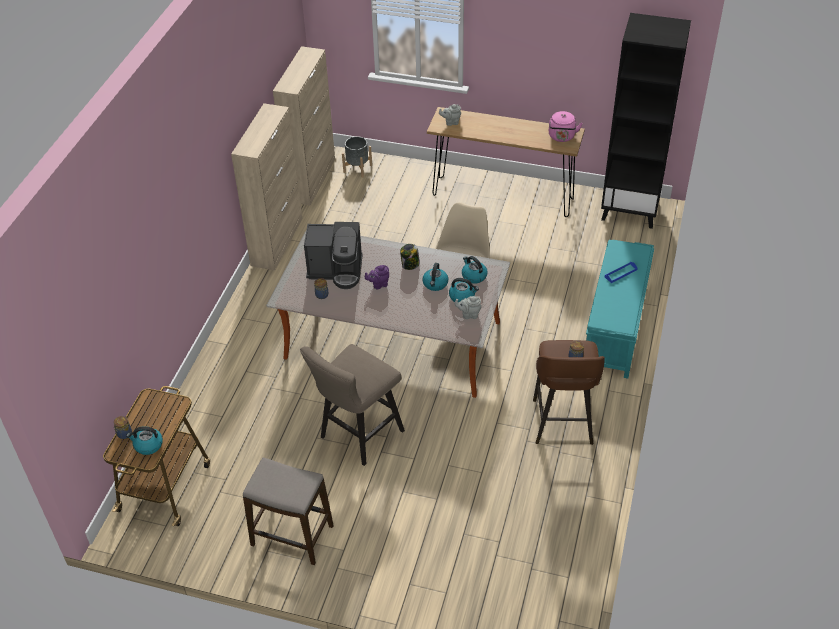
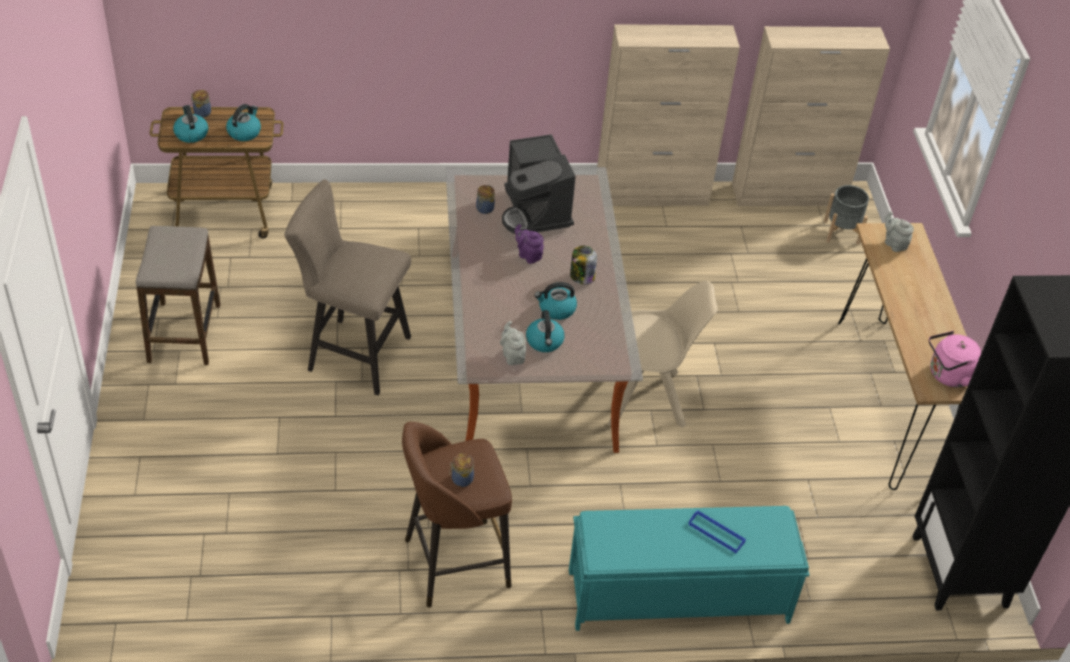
camera: 65 degrees right, 0 degrees up
(473, 276) = (592, 345): kettle -> kettle (244, 132)

